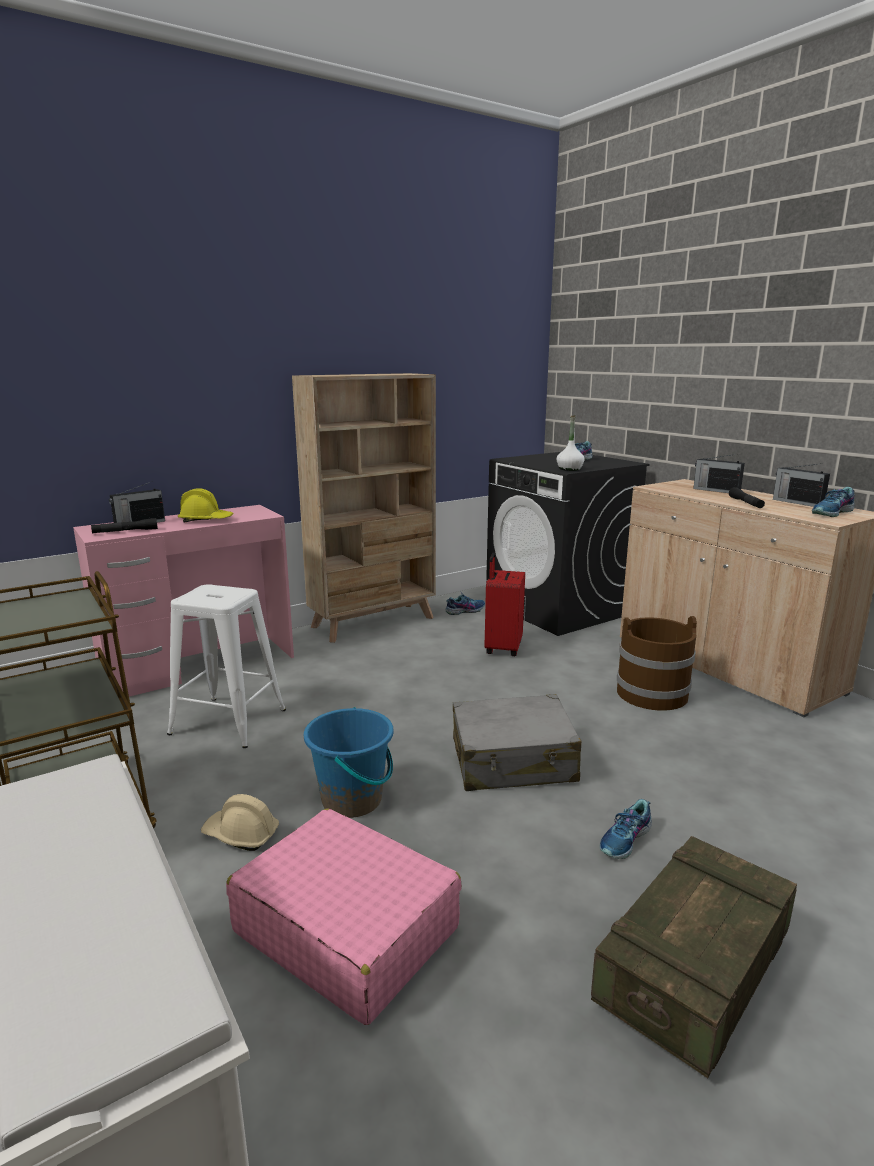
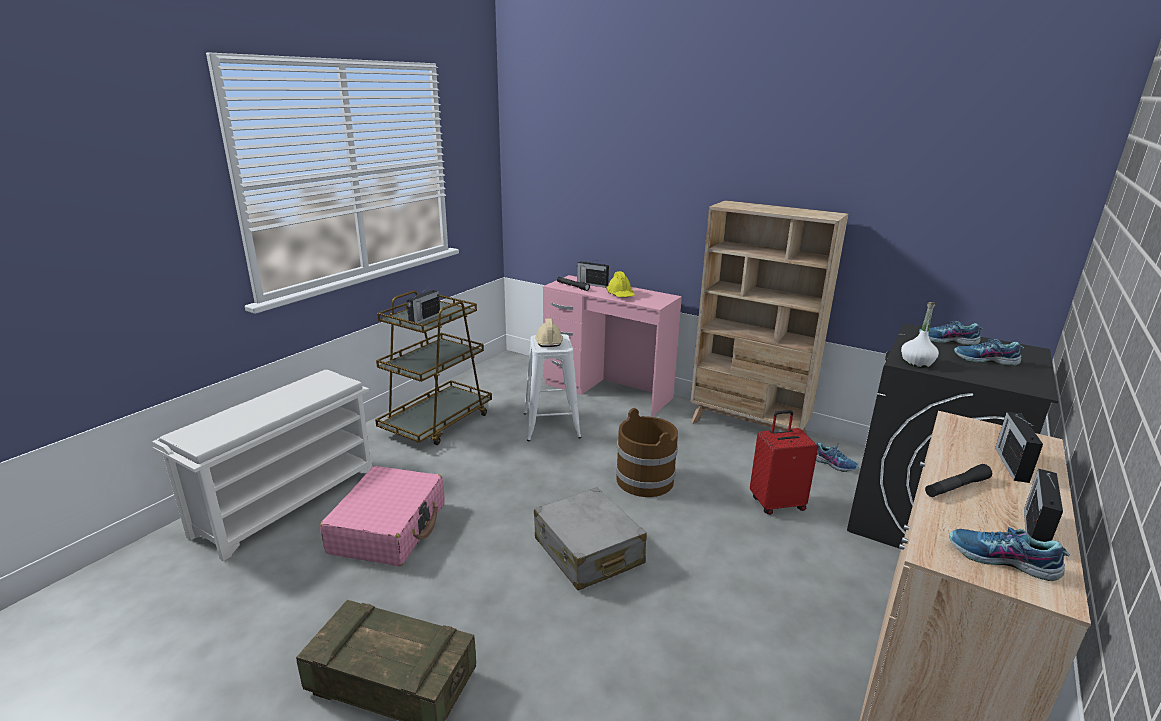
camera: 65 degrees right, 5 degrees up
(55, 622) = (424, 319): none -> radio
(241, 834) = (448, 470): beige hard hat -> beige hard hat (548, 341)
(352, 800) = (498, 495): blue bucket -> none
(626, 840) = (518, 631): shoe -> shoe (947, 341)
(652, 693) = (783, 620): brown bucket -> brown bucket (645, 480)

